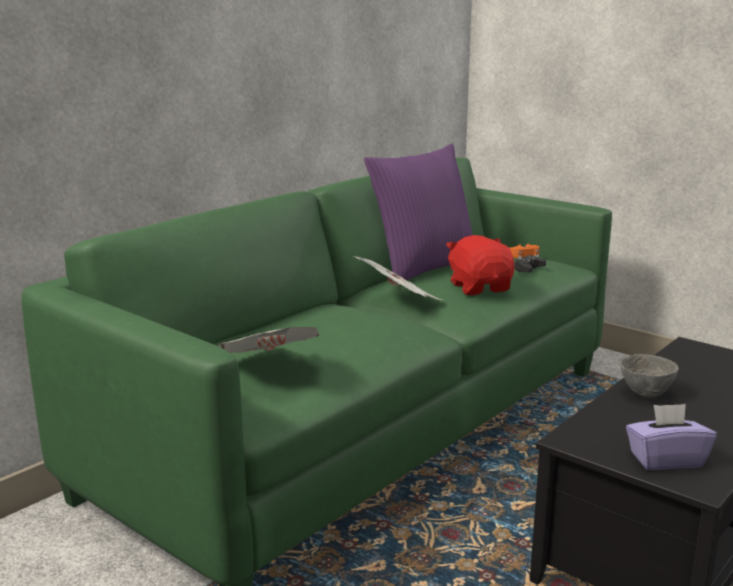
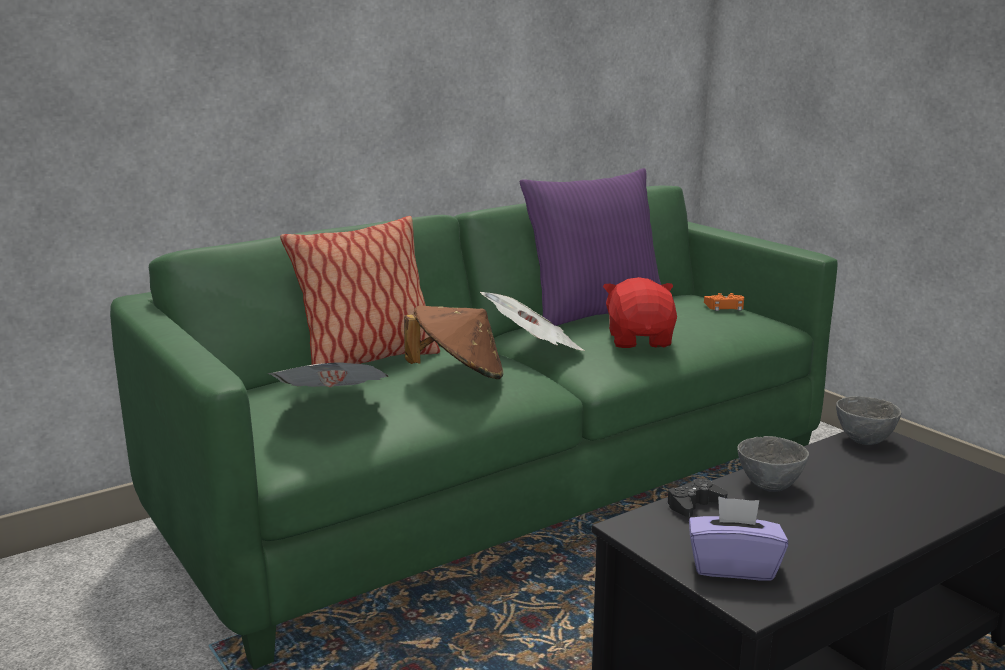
camera: 15 degrees right, 0 degrees up
(266, 326) = (368, 362): none -> pillow
(359, 330) = (458, 375): none -> brown hat
(528, 269) = (717, 323): black game controller -> black game controller (694, 505)
(686, 351) = (863, 441): none -> grey bowl

